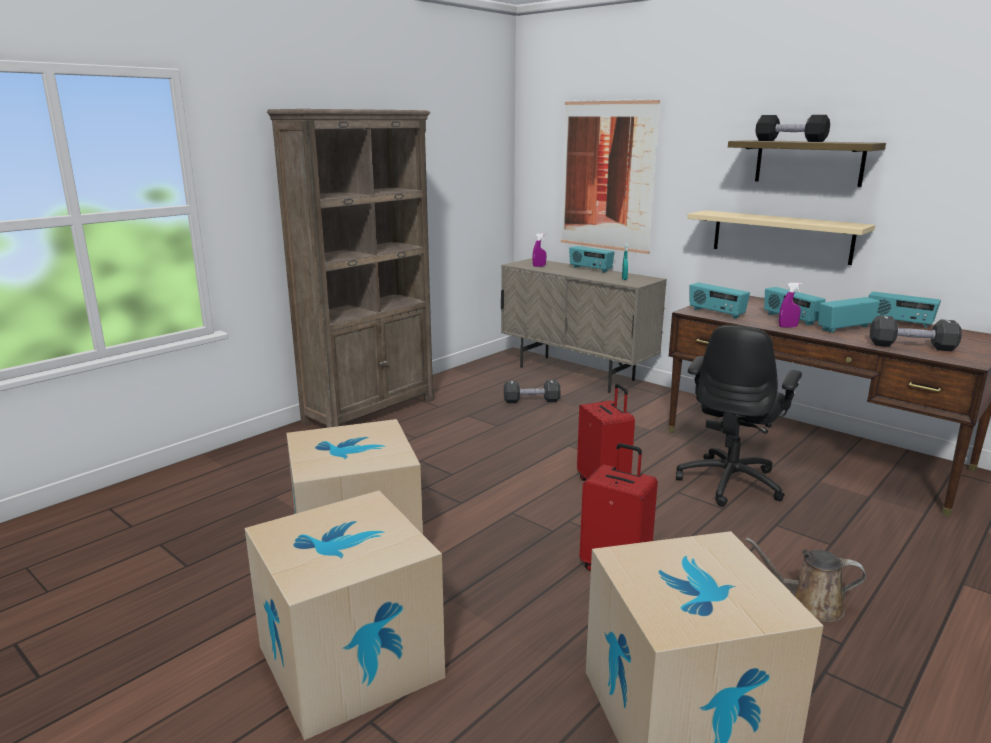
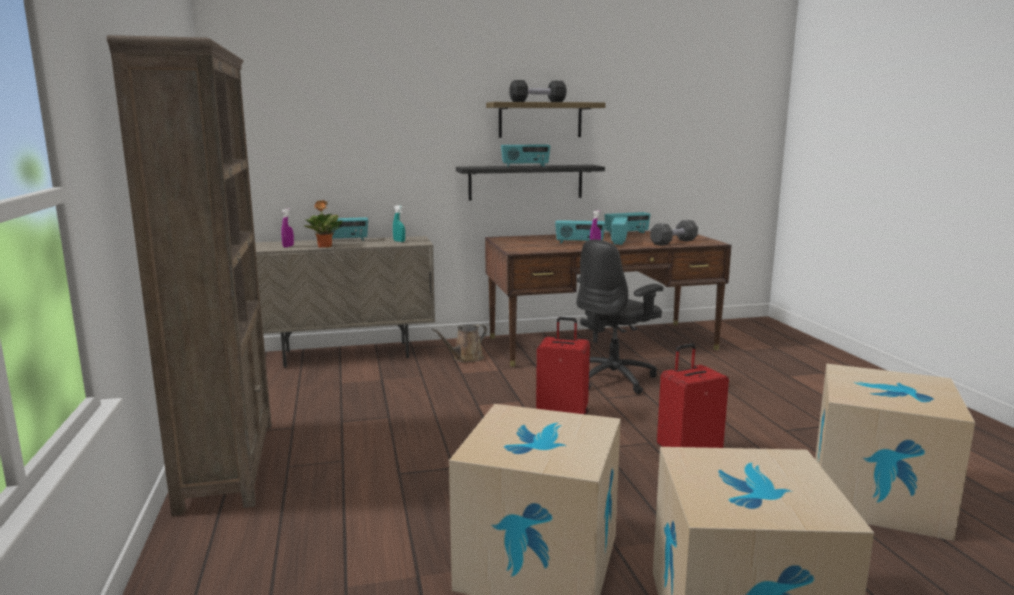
camera: 55 degrees left, 5 degrees down
(531, 401) = (366, 387): black dumbbell -> none
(558, 271) = (324, 247): none -> potted plant
(607, 176) = (343, 141): picture -> none
(716, 313) = (533, 249): radio -> radio (525, 166)
(730, 482) = (614, 379): black office chair -> black office chair turned 75 degrees clockwise
(781, 236) = (526, 182): beige shelf -> black shelf
(808, 605) = (782, 417): brown watering can -> brown watering can (465, 358)

